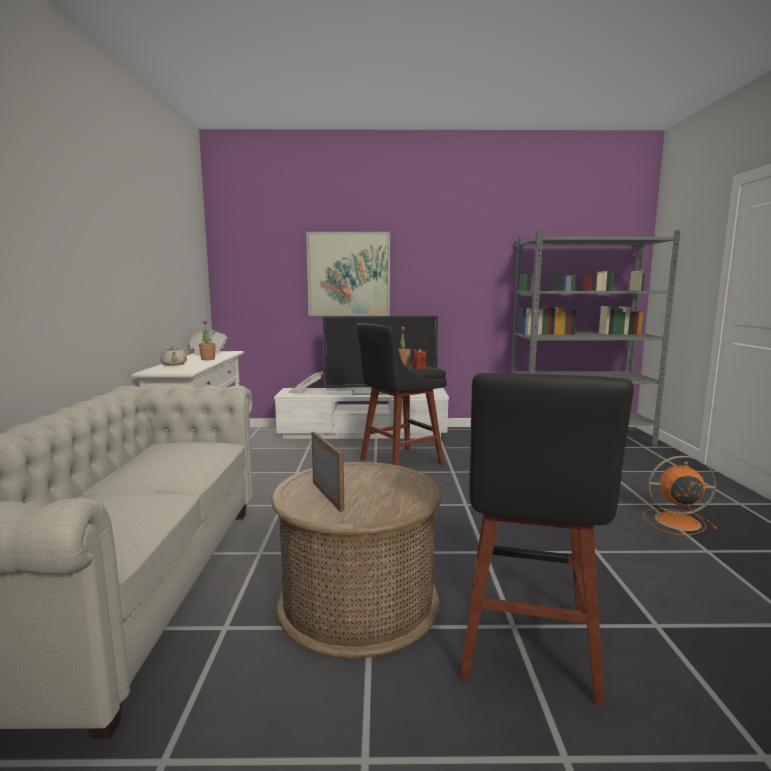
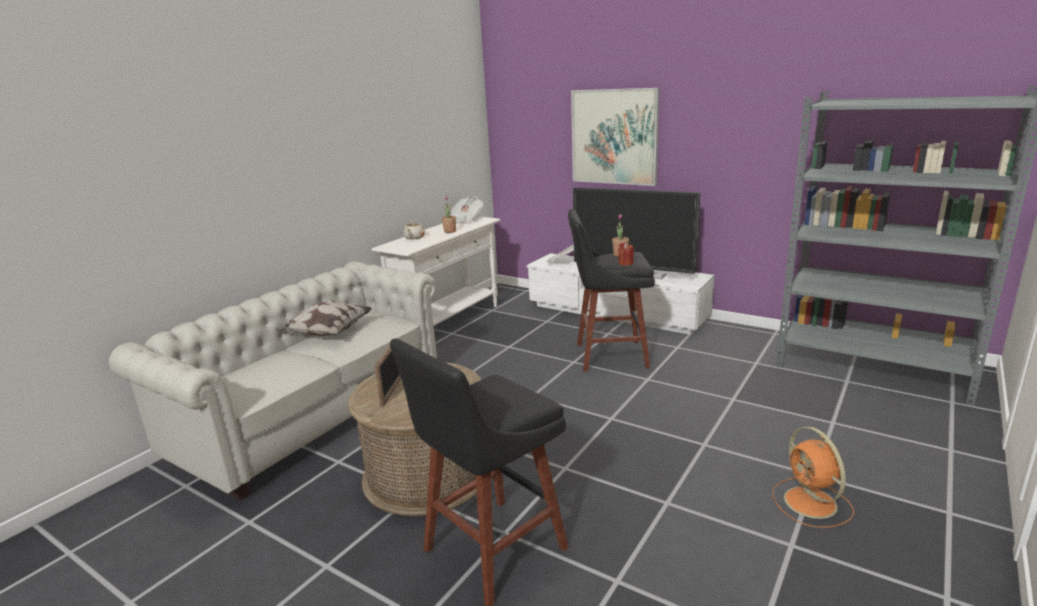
camera: 35 degrees right, 10 degrees up
(135, 467) = (327, 333): none -> pillow
(675, 521) = (812, 504): orange fan -> orange fan turned 150 degrees counterclockwise

